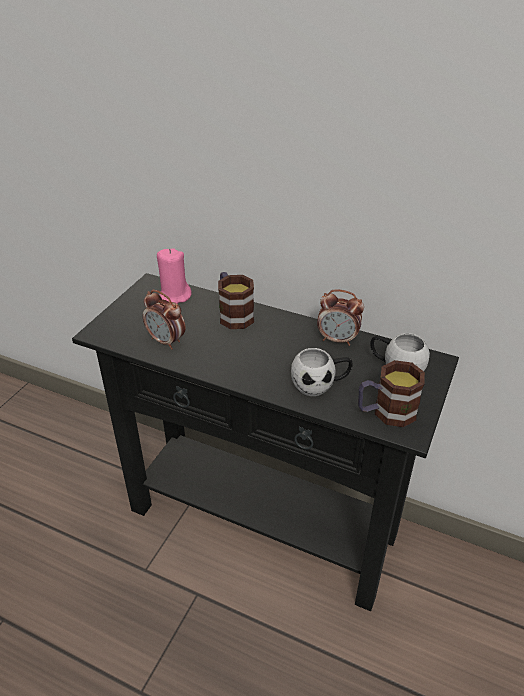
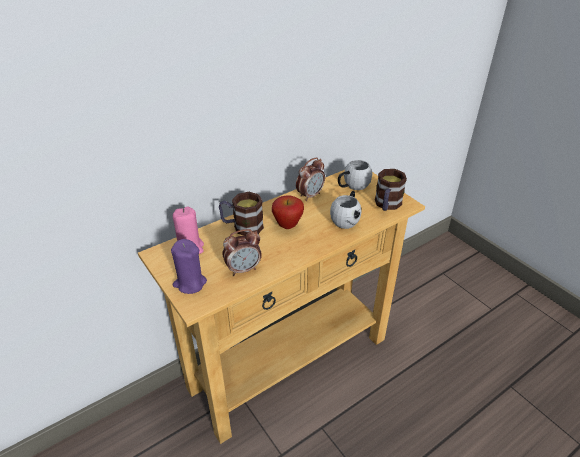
camera: 60 degrees left, 0 degrees up
(124, 317) = (190, 283): none -> purple candle
(262, 522) = (289, 362): black console table -> beige console table
(263, 344) = (287, 226): none -> apple

